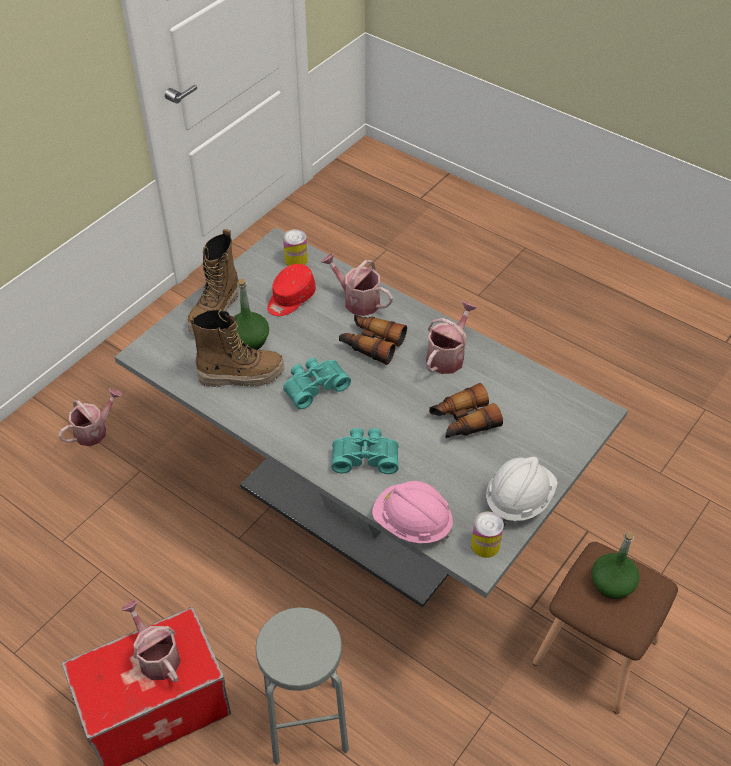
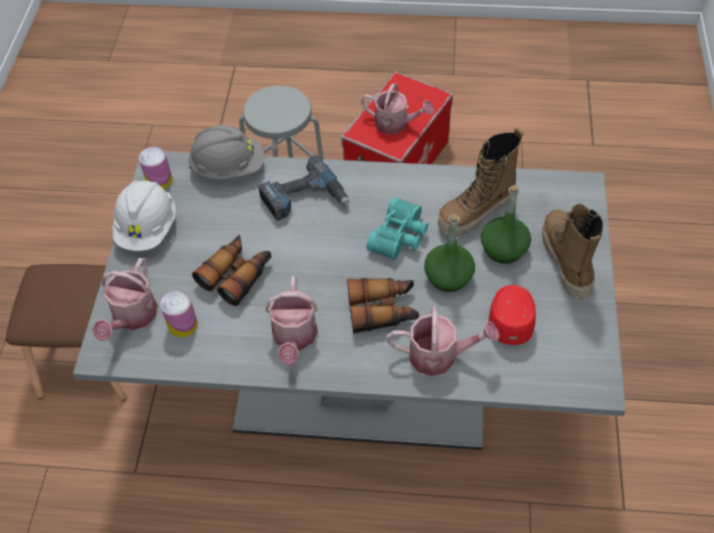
camera: 150 degrees right, 5 degrees up
(95, 430) = (660, 312): watering can -> watering can (132, 317)
(296, 260) = (554, 373): can -> can (182, 324)
(365, 456) = (304, 199): turquoise binoculars -> power drill
(412, 523) = (228, 167): pink hard hat -> grey hard hat
(612, 583) = (63, 301): green bottle -> green bottle (448, 277)

